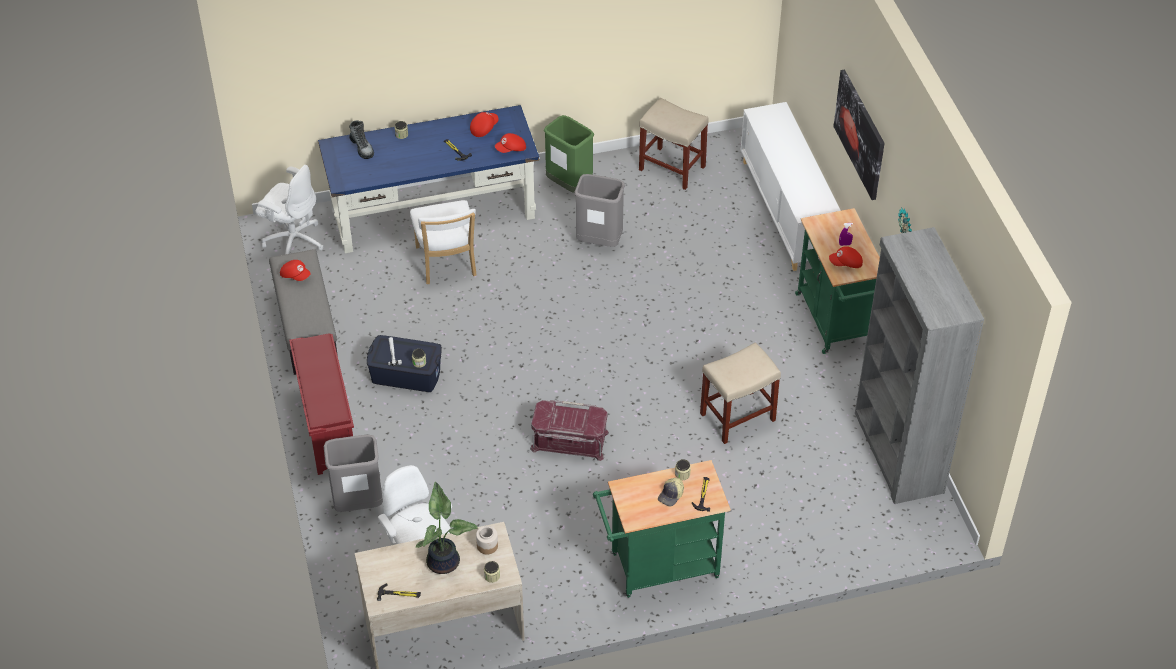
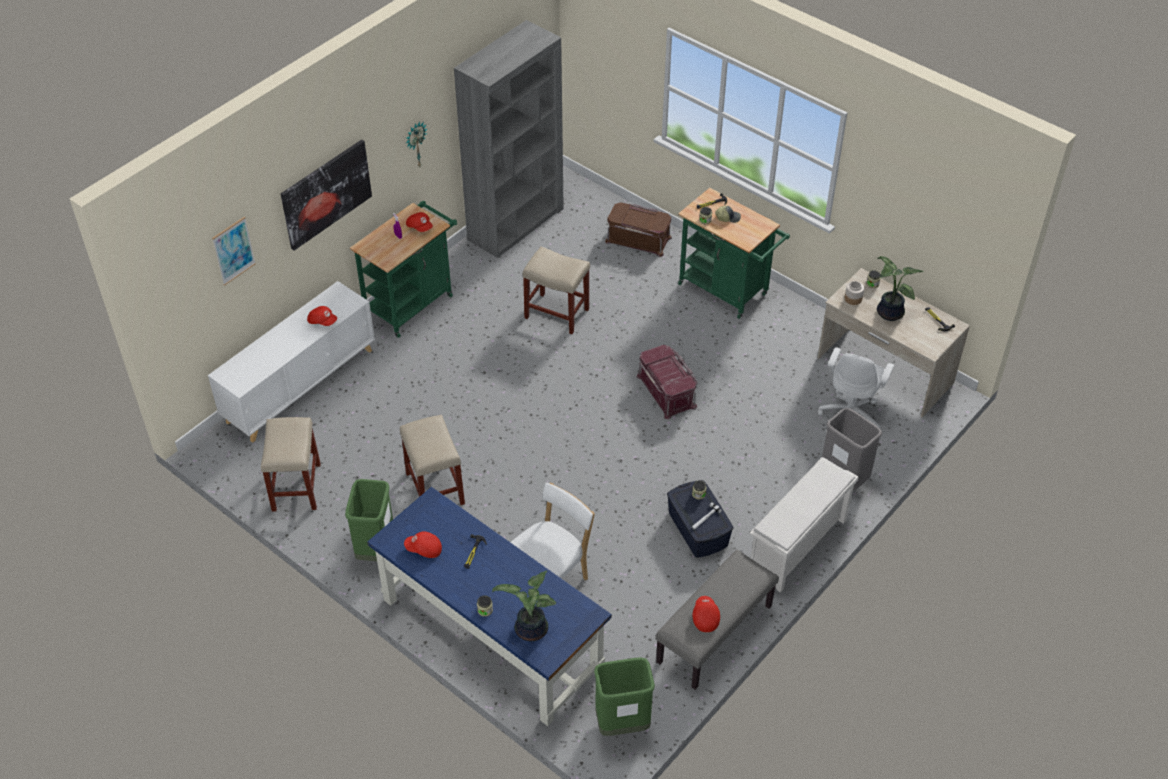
camera: 125 degrees left, 0 degrees up
(293, 241) = (622, 724): white office chair -> green trash can
(327, 426) = (797, 547): red shoe rack -> white shoe rack
(362, 148) = (529, 630): boot -> potted plant
(511, 149) = (438, 511): red cap -> red cap (322, 321)
(599, 241) = (434, 487): grey trash can -> beige stool
(796, 541) = (638, 239): none -> brown storage box
(819, 50) = (233, 250): none -> picture

